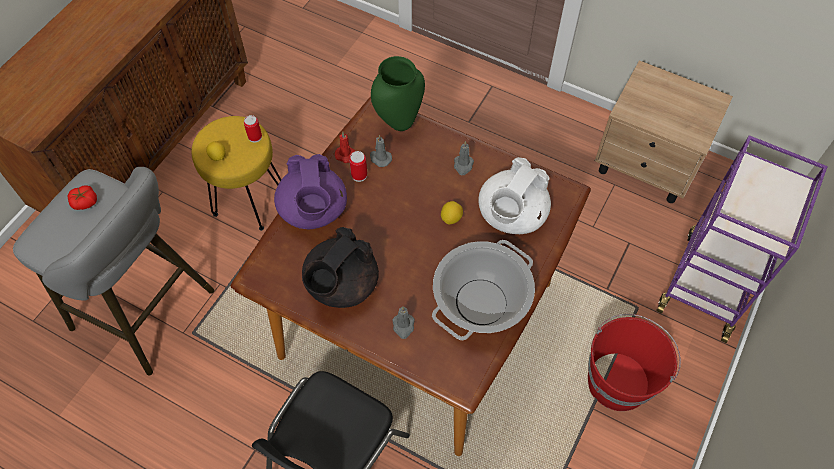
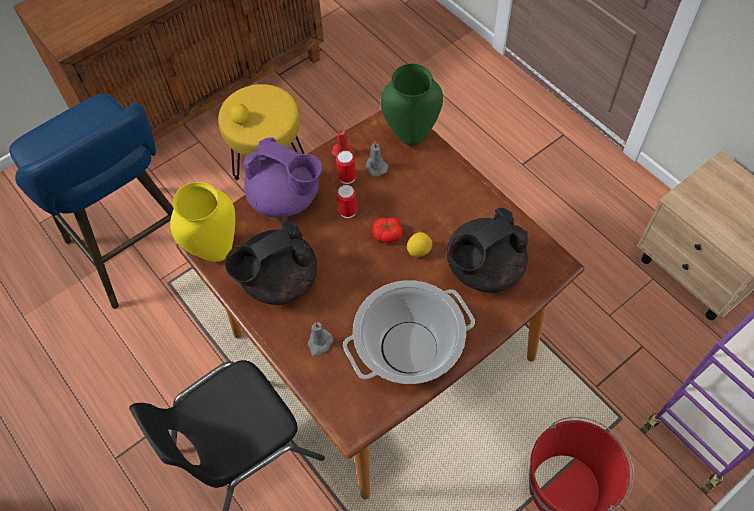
camera: 25 degrees right, 0 degrees up
(85, 202) = (86, 122): tomato -> tomato (387, 234)
(150, 313) = (139, 251): grey stool -> blue stool
(255, 137) = (283, 112): can -> can (348, 211)
(272, 279) = (216, 252): none -> yellow vase
(313, 211) = (286, 198): purple teapot -> purple teapot turned 75 degrees counterclockwise
(463, 165) = (457, 200): grey candle -> none
(511, 216) = (483, 269): white teapot -> black teapot

